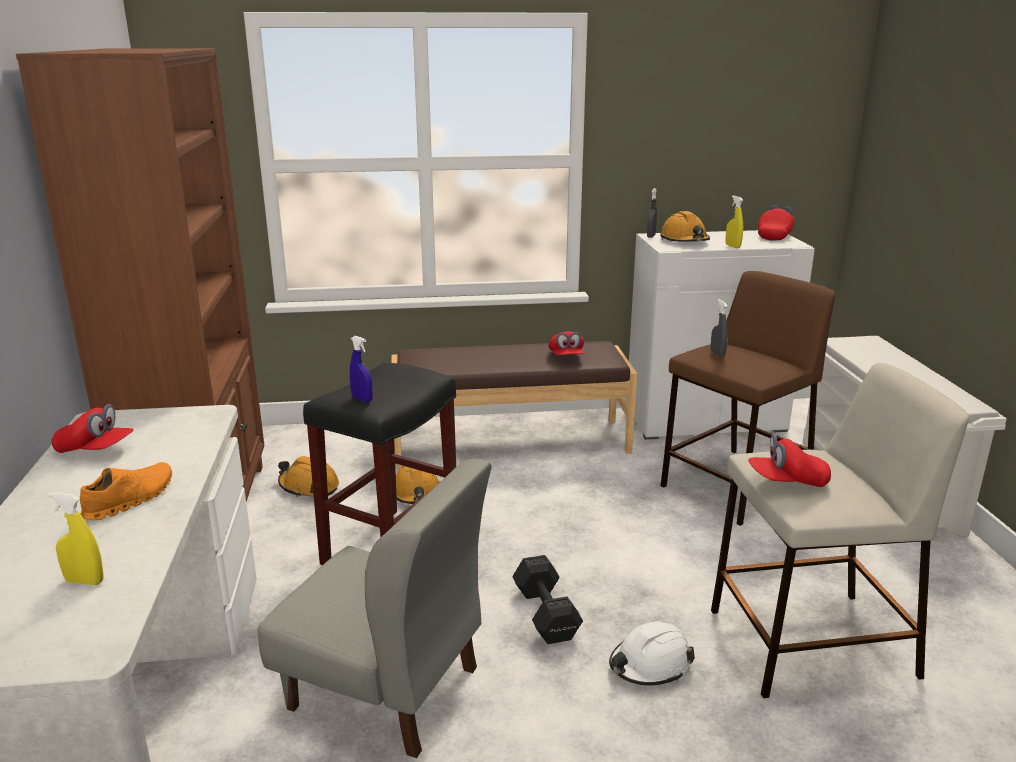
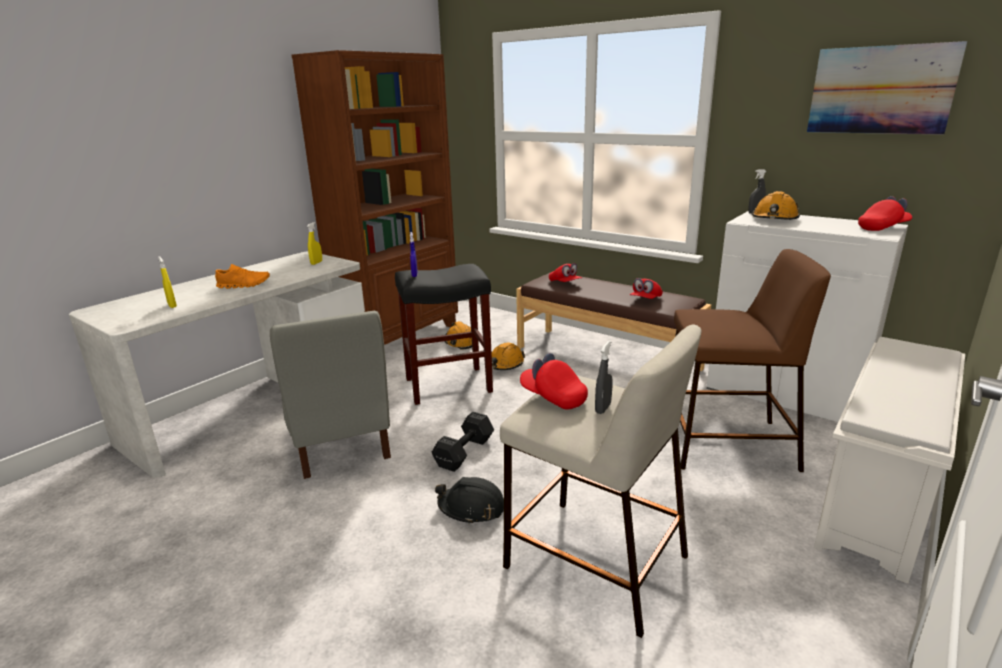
camera: 45 degrees right, 0 degrees up
(95, 450) = (278, 265): red cap -> red cap (565, 283)
(650, 665) = (471, 508): white hard hat -> black hard hat
(717, 354) = (710, 315): grey spray bottle -> grey spray bottle (603, 408)
(732, 246) = (809, 228): yellow spray bottle -> yellow spray bottle (316, 263)
(747, 104) = (880, 90): none -> picture

